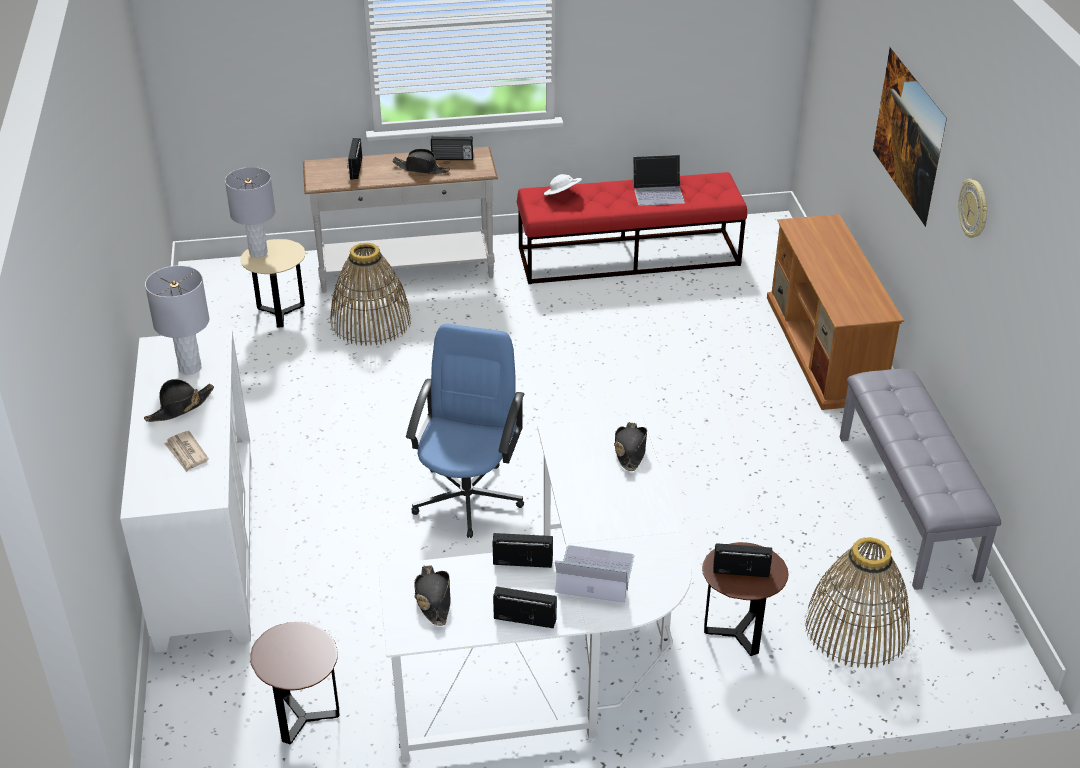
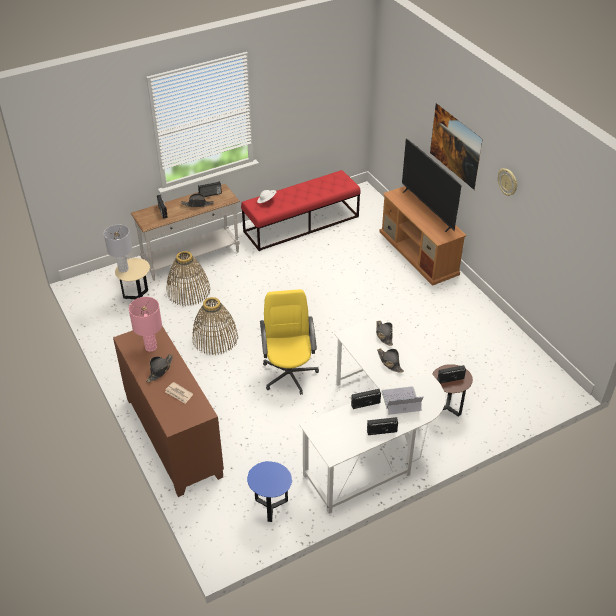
camera: 20 degrees left, 5 degrees up
(190, 367) = (151, 347): grey table lamp -> pink table lamp
(205, 549) = (172, 437): white cabinet -> brown cabinet
(304, 718) = (271, 507): brown side table -> blue side table
(433, 599) = (335, 434): black hat -> black hat (389, 362)
(468, 497) = (289, 374): blue office chair -> yellow office chair
(658, 192) = (314, 189): laptop -> none
(849, 263) = (427, 210): none -> television
(856, 628) = (496, 390): basket -> basket (215, 338)
(908, 506) = (492, 324): grey bench -> none

